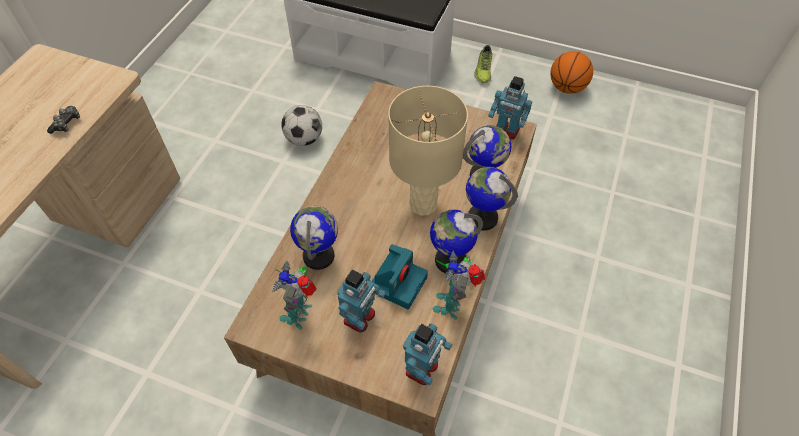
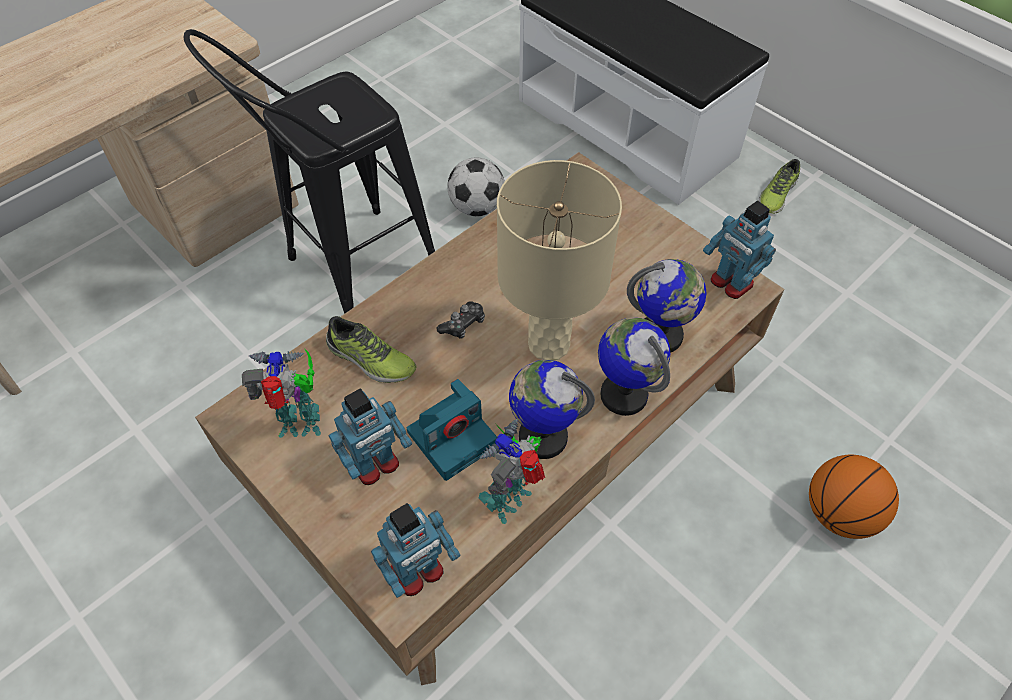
camera: 25 degrees right, 0 degrees up
(67, 123) = (141, 78): game controller -> game controller (463, 324)
(242, 212) = (349, 273): none -> black stool
(300, 313) = (302, 426): toy robot -> toy robot turned 45 degrees clockwise
(319, 256) = (370, 359): globe -> shoe
(567, 88) = (895, 260): basketball -> basketball (839, 513)

